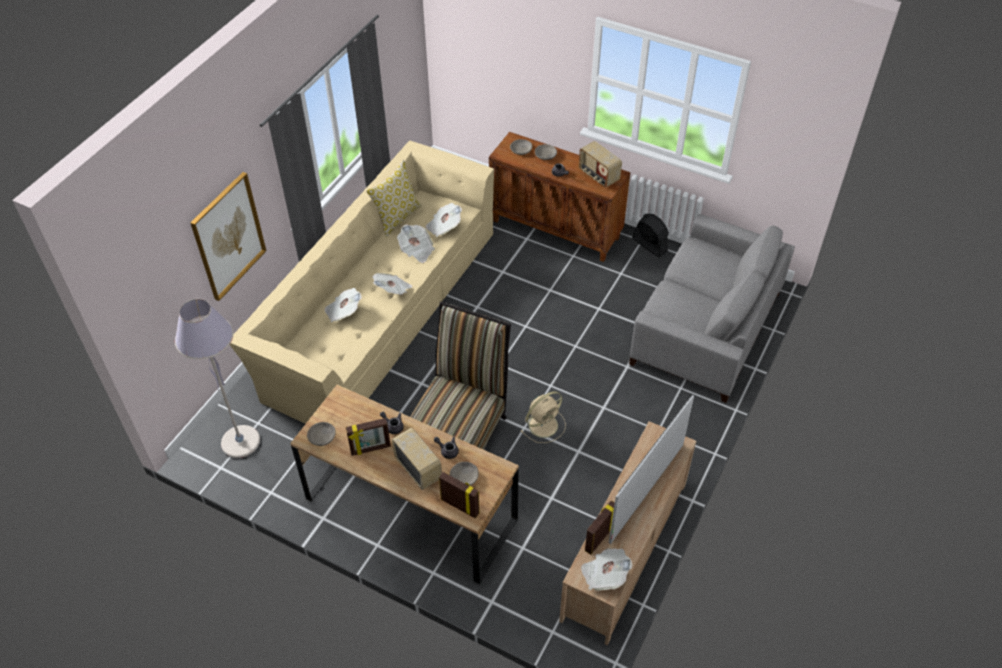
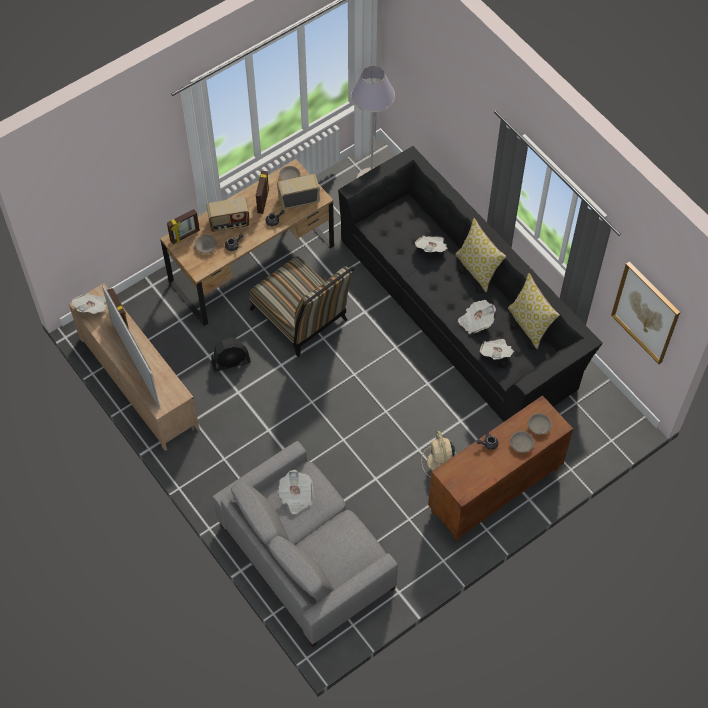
camera: 115 degrees right, 10 degrees up
(228, 236) = (463, 125): picture -> picture (646, 312)
(351, 271) = (478, 269): none -> pillow
(379, 310) = (461, 309): beige sofa -> black sofa
(393, 290) = (436, 288): newspaper -> newspaper (296, 496)
(544, 424) = (276, 380): beige fan -> beige fan (440, 463)
(598, 176) = (469, 475): radio -> radio (299, 199)
(649, 244) = (433, 564): black fan -> black fan (231, 362)

